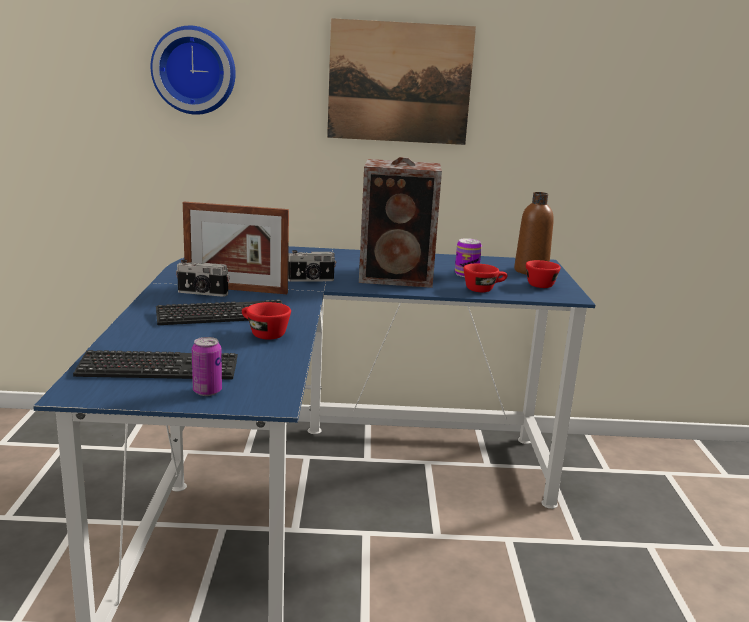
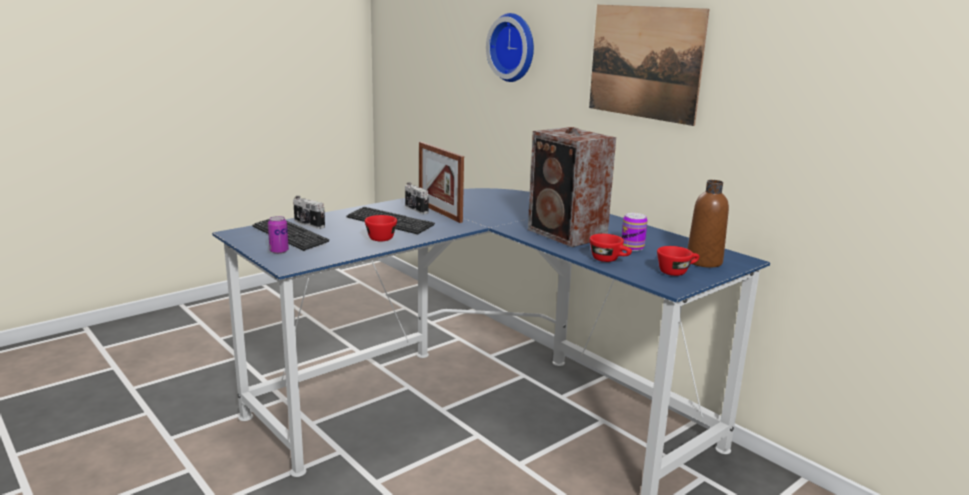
camera: 50 degrees right, 0 degrees up
(311, 280) = (500, 219): camera -> camera (308, 224)

